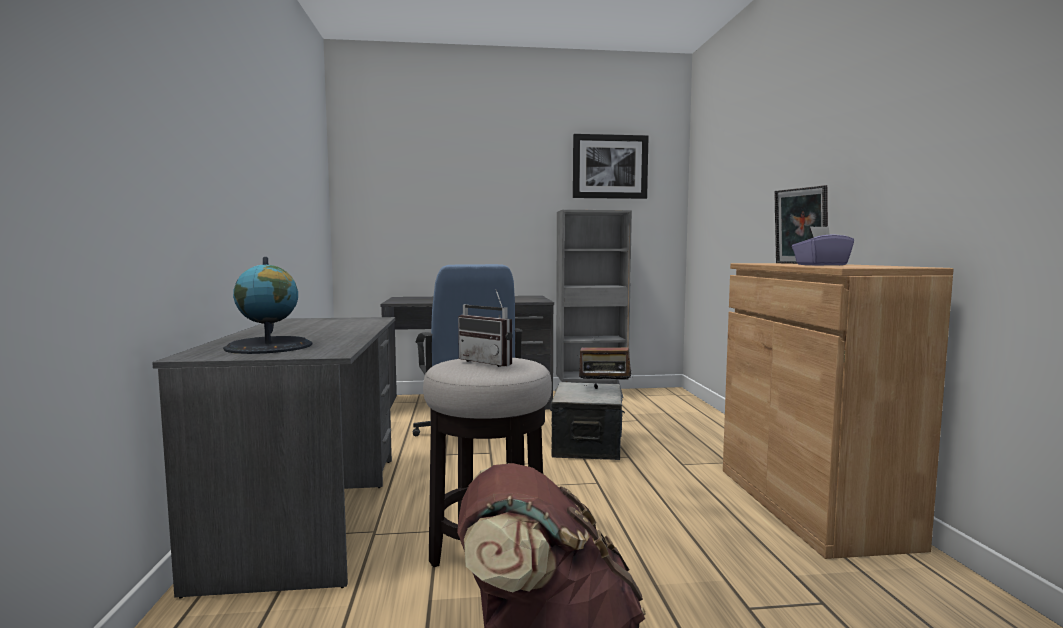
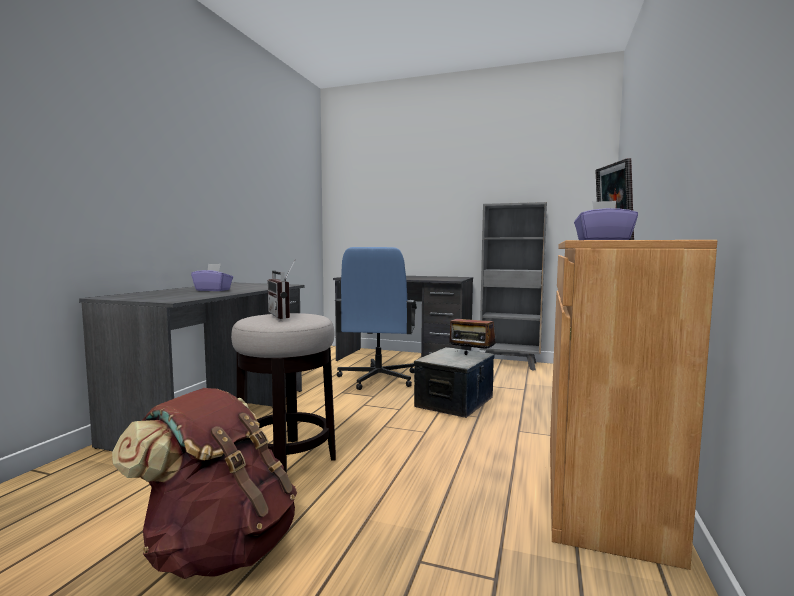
camera: 25 degrees right, 0 degrees up
(269, 346) = (161, 295): globe -> none
(311, 333) = (213, 290): none -> purple tissue box
(610, 167) = (537, 165): picture -> none

